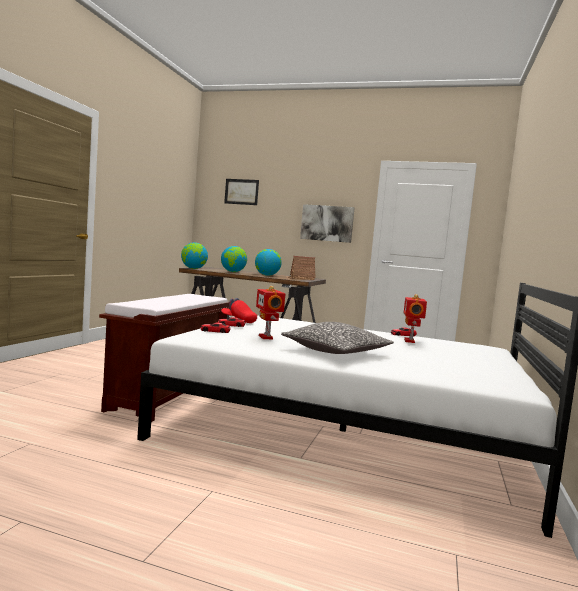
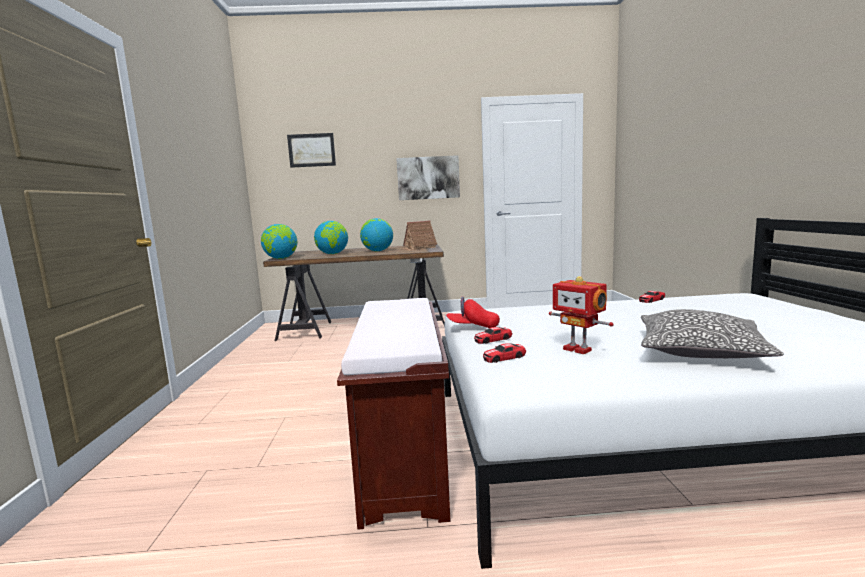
camera: 20 degrees left, 5 degrees up
(410, 341) = (686, 308): toy robot -> none

